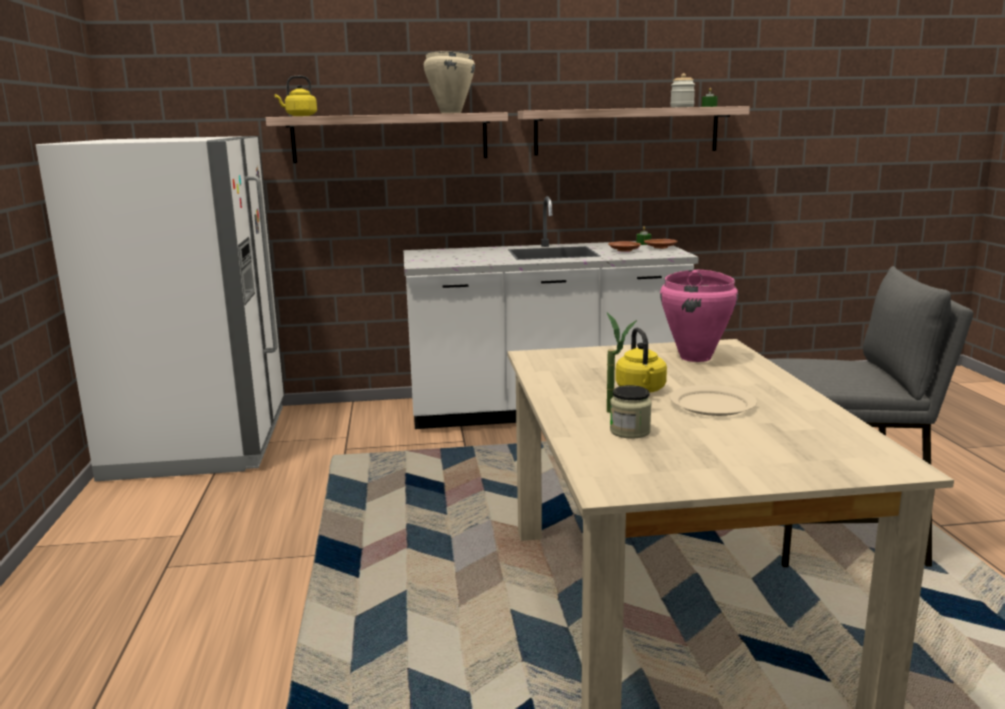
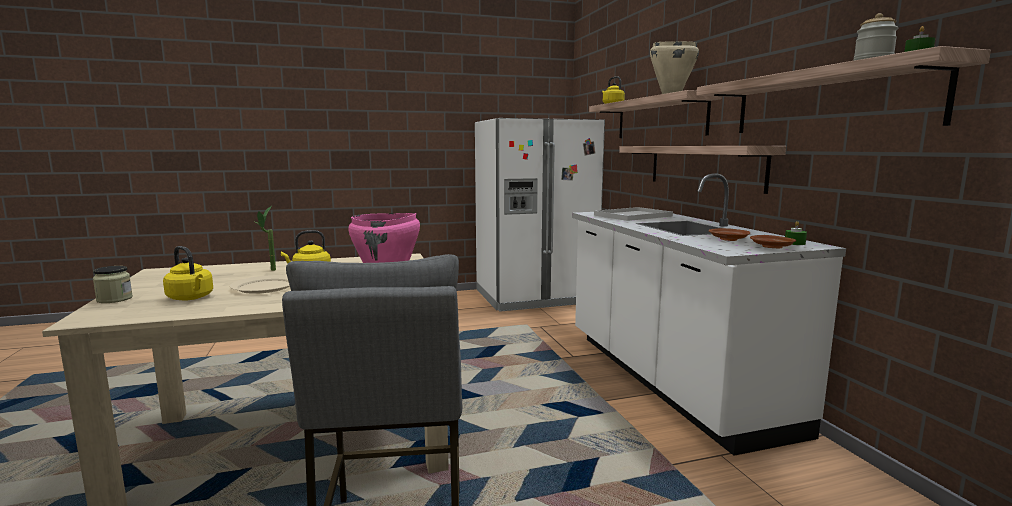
camera: 80 degrees right, 5 degrees down
(459, 257) = (632, 216): none -> white tray
(483, 191) = (703, 166): none -> shelf
(630, 431) = (233, 273): jar -> jar (114, 299)
(779, 432) = (191, 298): none -> yellow kettle

